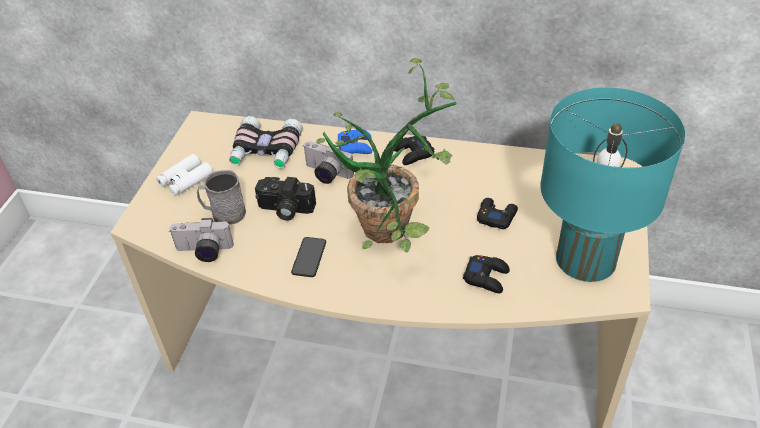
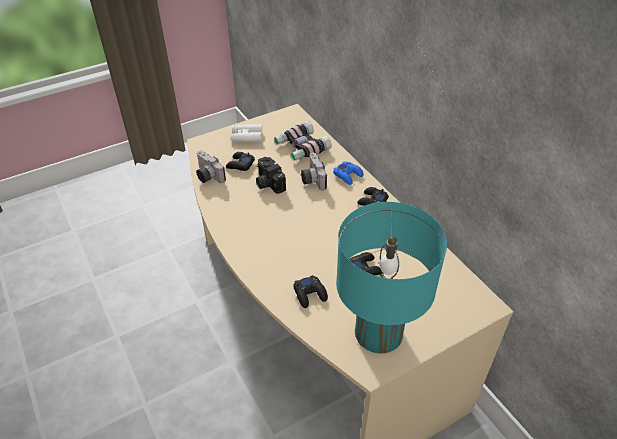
camera: 45 degrees right, 0 degrees up
(224, 213) = (240, 164): grey mug -> black game controller
(309, 257) = (244, 214): phone -> none
(397, 231) = (302, 234): potted plant -> none

